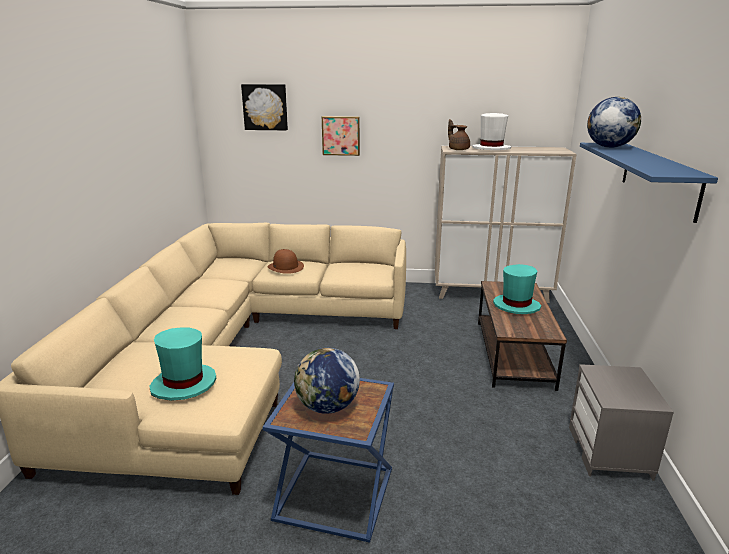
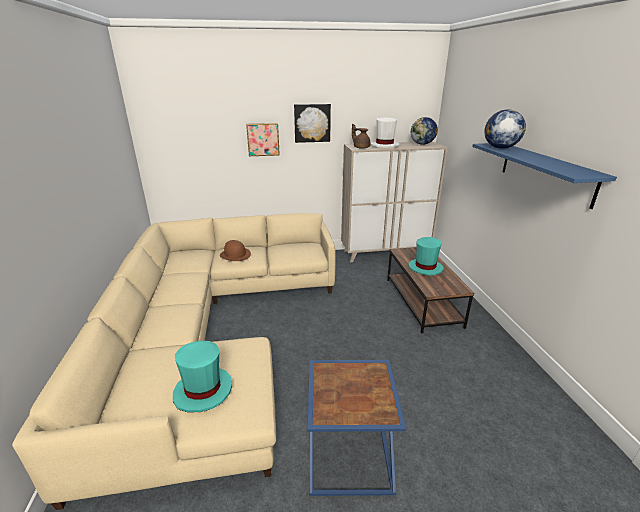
camera: 15 degrees left, 5 degrees up
(265, 107) = (195, 117): picture -> picture (312, 123)
(327, 407) = (351, 396): globe -> globe (422, 144)
(610, 453) = (522, 373): grey nightstand -> none

